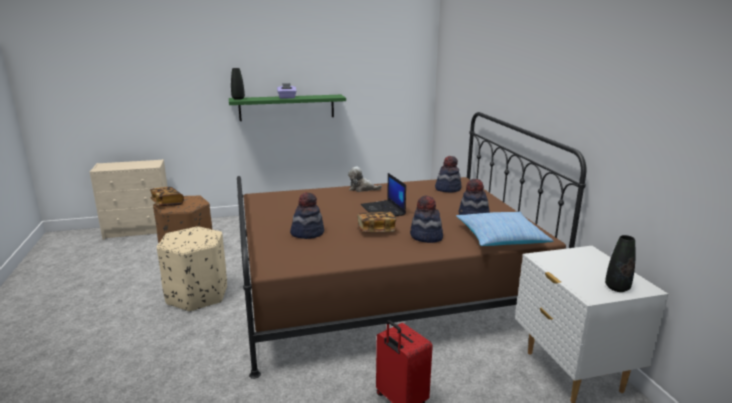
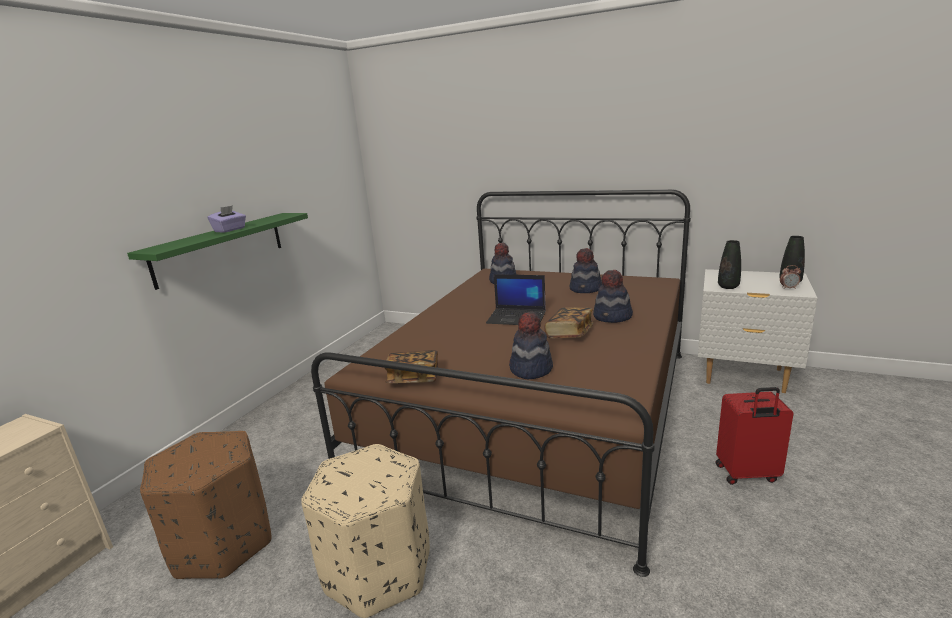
camera: 50 degrees left, 0 degrees up
(167, 203) = (173, 471): book -> book (413, 378)
(238, 98) = (154, 248): black vase -> black vase (728, 287)
(362, 189) = (438, 312): plush toy -> none
(501, 237) = (645, 292): pillow -> none
(595, 289) = (788, 288): none -> alarm clock

